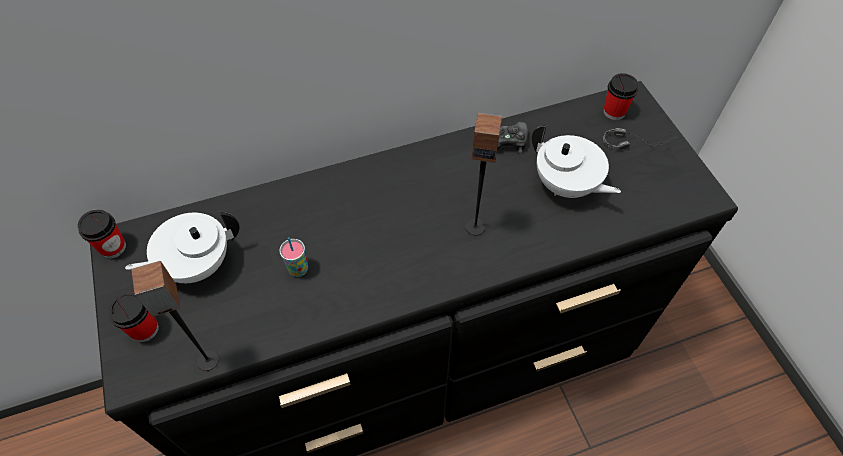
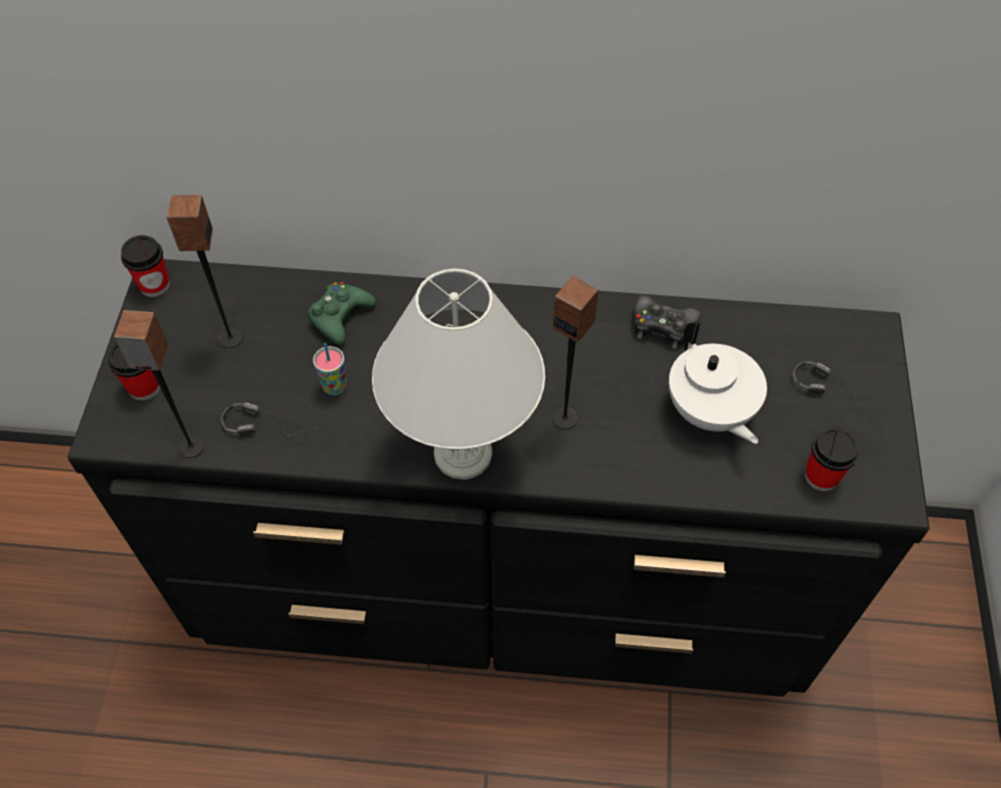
camera: 25 degrees right, 0 degrees up
(196, 264) = (230, 338): white teapot -> speaker
(265, 317) = (272, 425): none -> headphones
(275, 217) = (340, 317): none -> green game controller
(418, 280) = (461, 453): none -> white table lamp
(614, 112) = (833, 341): cup -> cup (821, 476)

